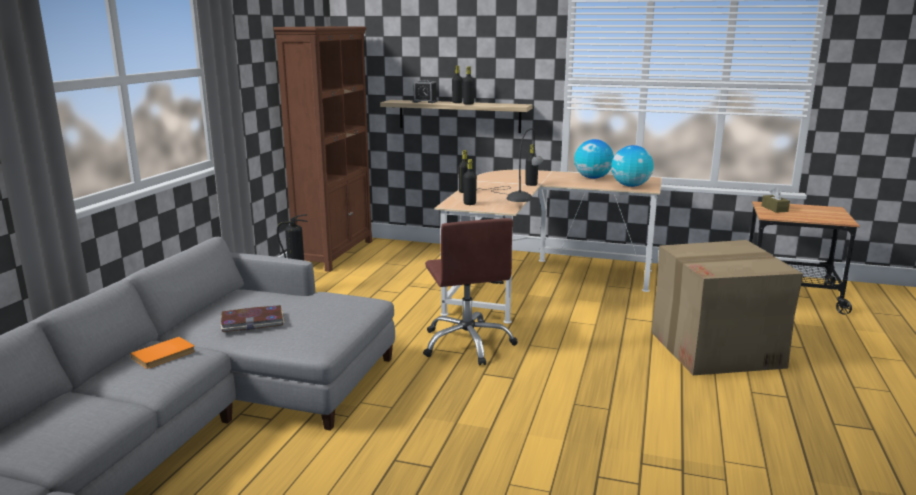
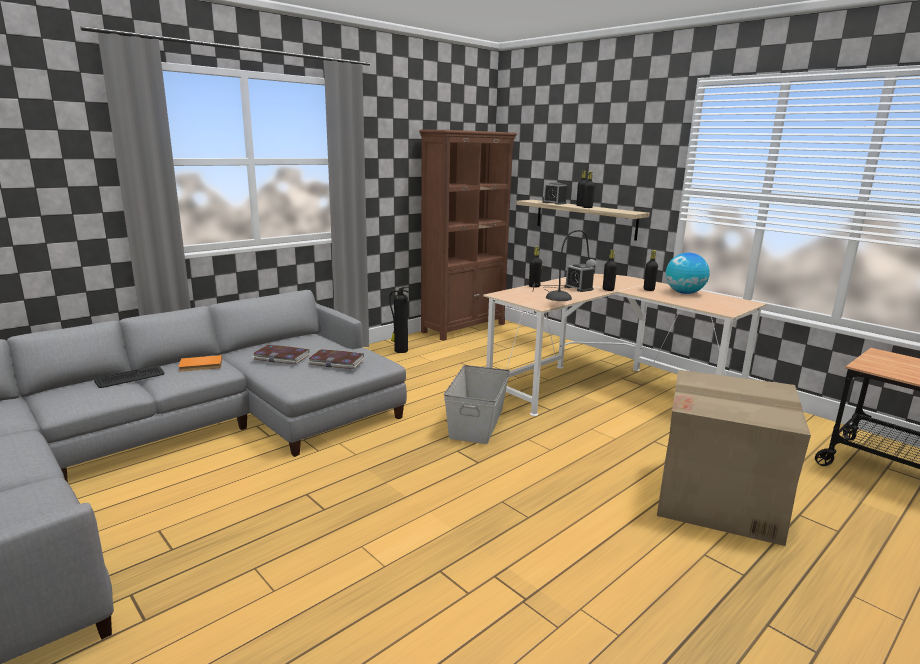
camera: 30 degrees right, 0 degrees up
(91, 393) = (130, 378): none -> keyboard
(324, 311) = (337, 361): none -> book
(467, 344) = (476, 423): brown office chair -> grey storage box
(469, 203) = (519, 296): black bottle -> black bottle (648, 289)
(505, 187) = (578, 288): none -> alarm clock
(630, 186) = (711, 306): globe -> none
(774, 209) = (887, 360): brown tissue box -> none

